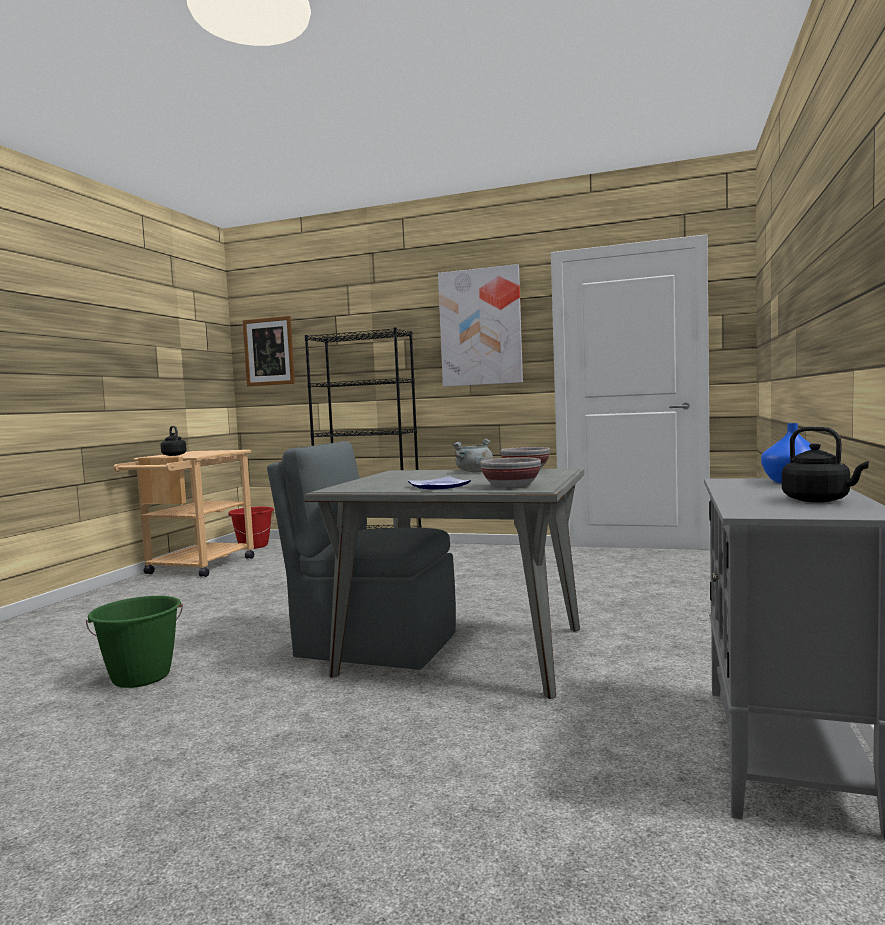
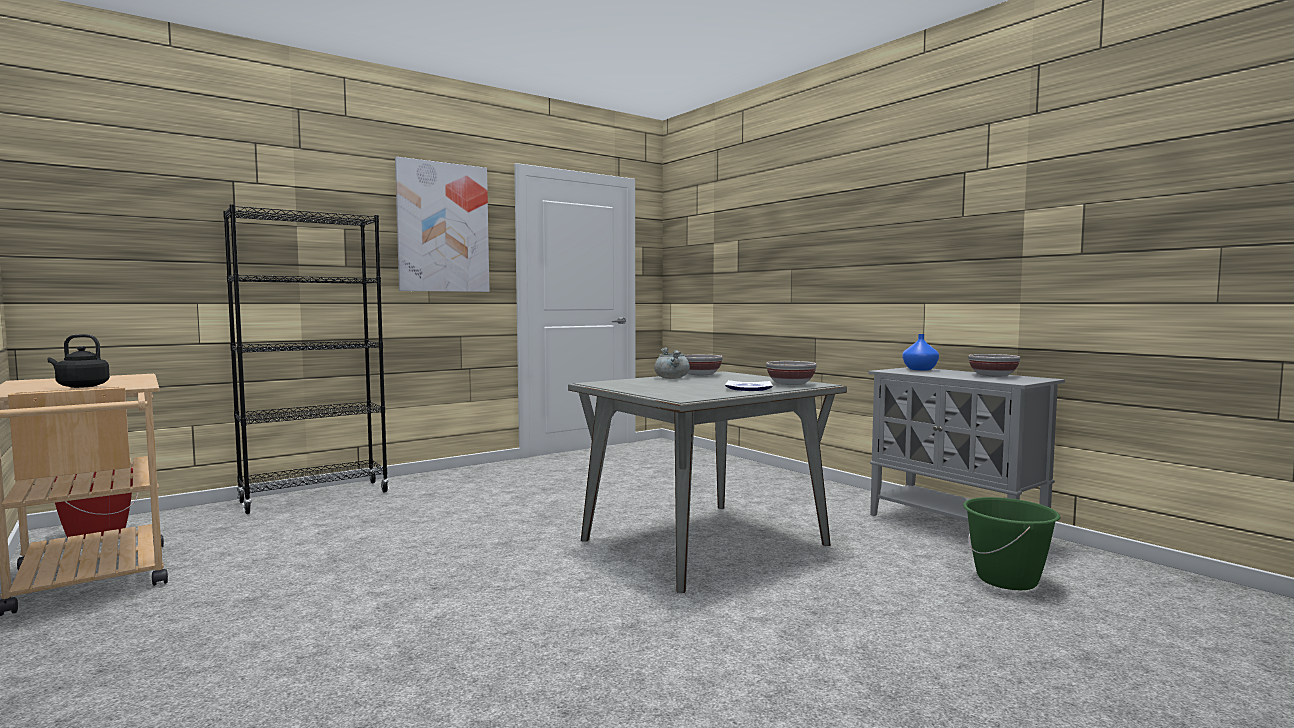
camera: 55 degrees left, 0 degrees up
(141, 677) = (517, 677): green bucket -> green bucket (1007, 580)
(269, 351) = (95, 216): picture -> none
(373, 644) = (631, 563): grey chair -> none
(819, 500) = (993, 375): black kettle -> bowl

